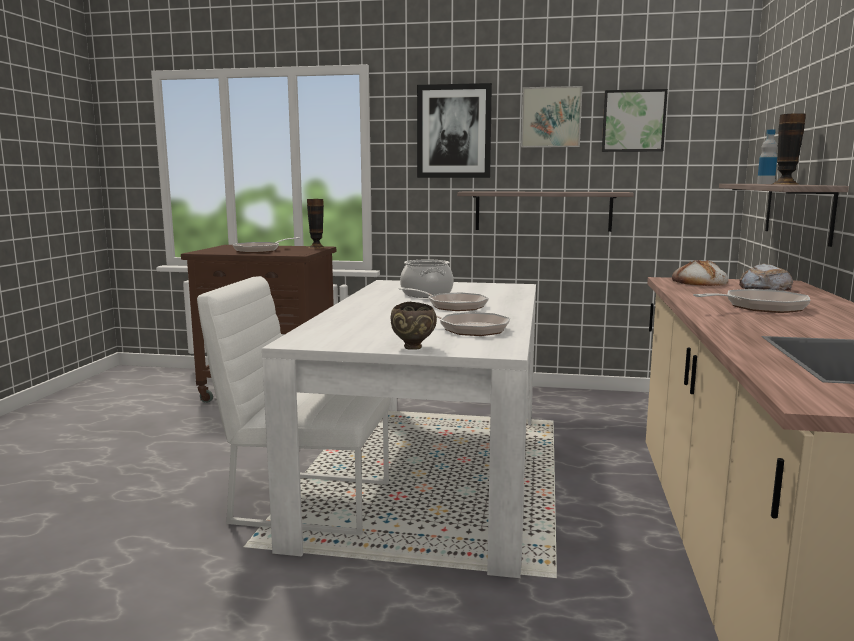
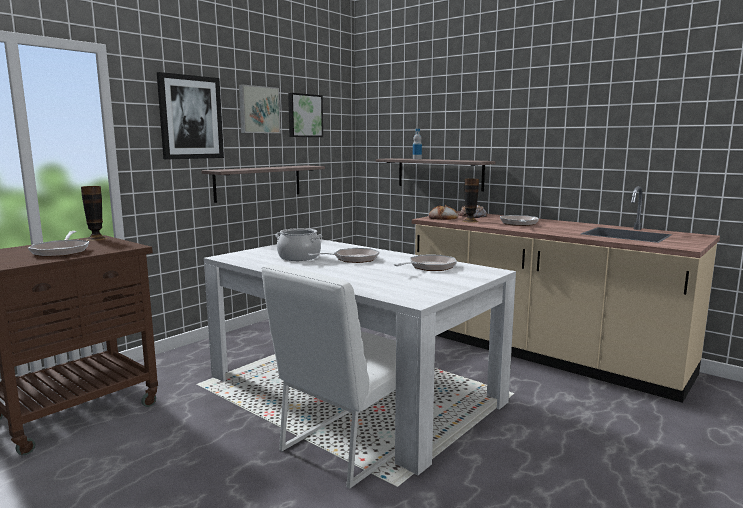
camera: 60 degrees left, 0 degrees up
(413, 347) = (466, 282): brown bowl -> none
(785, 184) = (440, 159): vase -> vase (470, 221)

